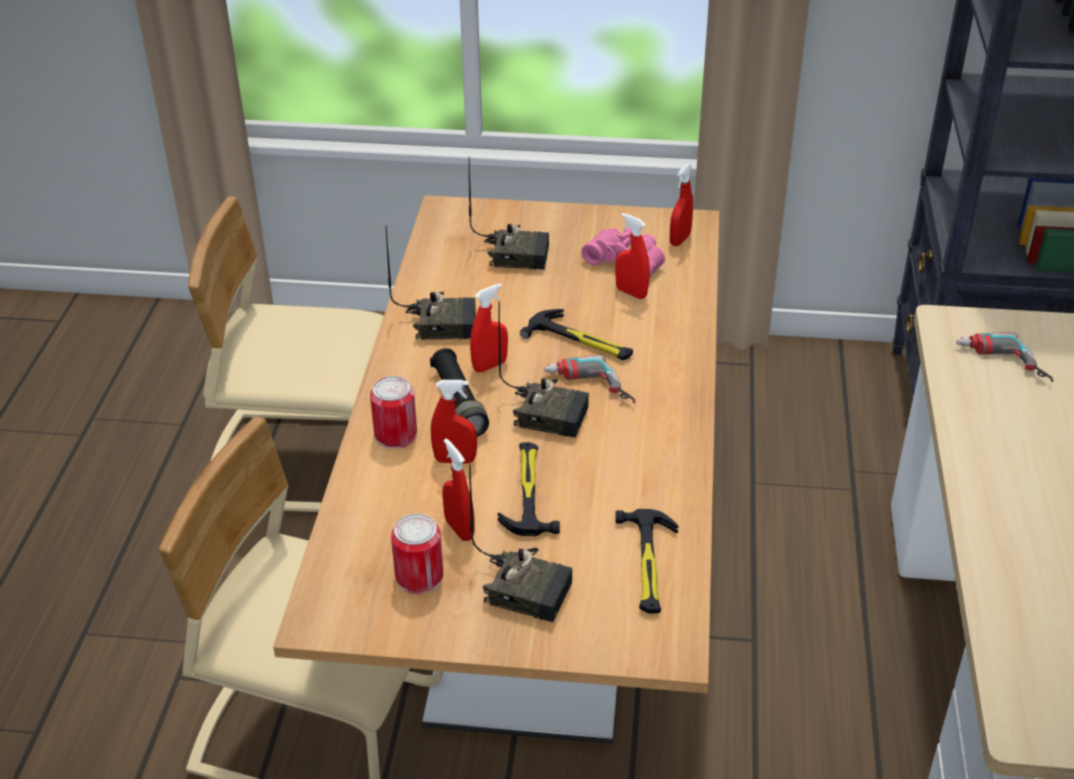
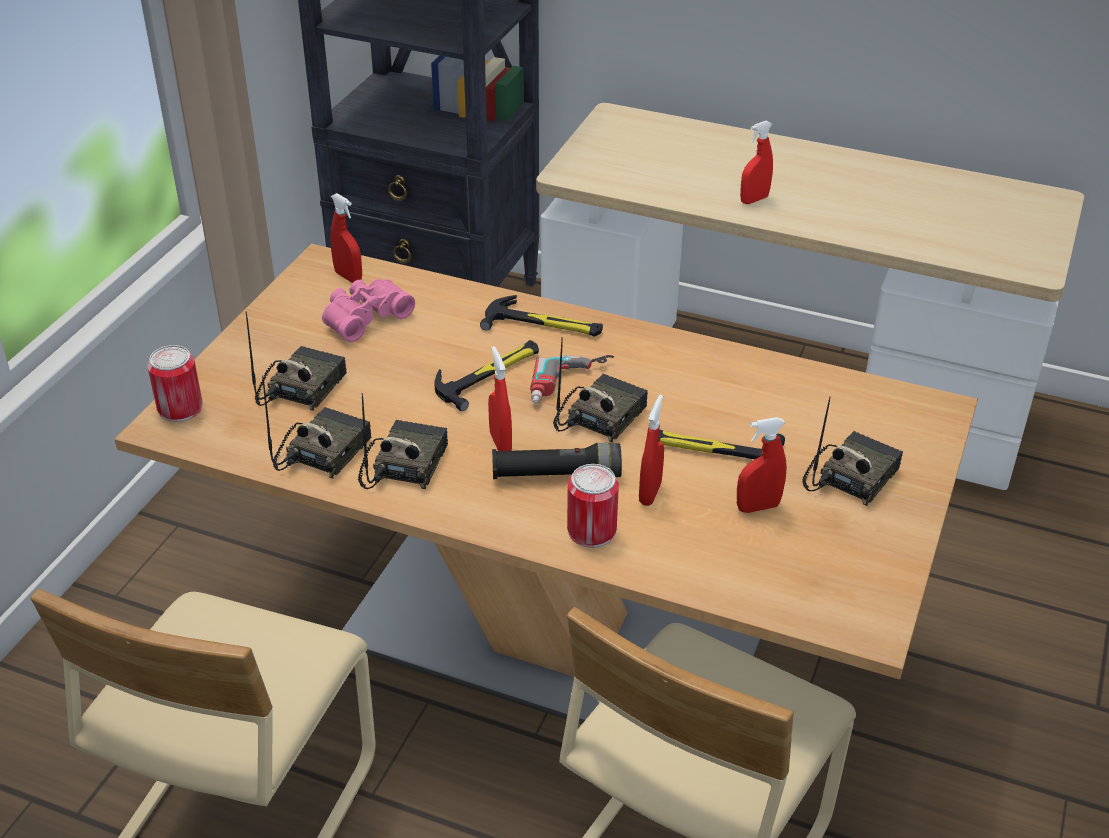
camera: 75 degrees left, 0 degrees up
(419, 577) = (821, 545): can -> can (180, 408)
(443, 283) = (322, 452): none -> radio
(631, 293) = (423, 326): red spray bottle -> red spray bottle (754, 200)
(648, 564) = (833, 399): hammer -> hammer (544, 324)
(1001, 365) = (638, 166): power drill -> none

